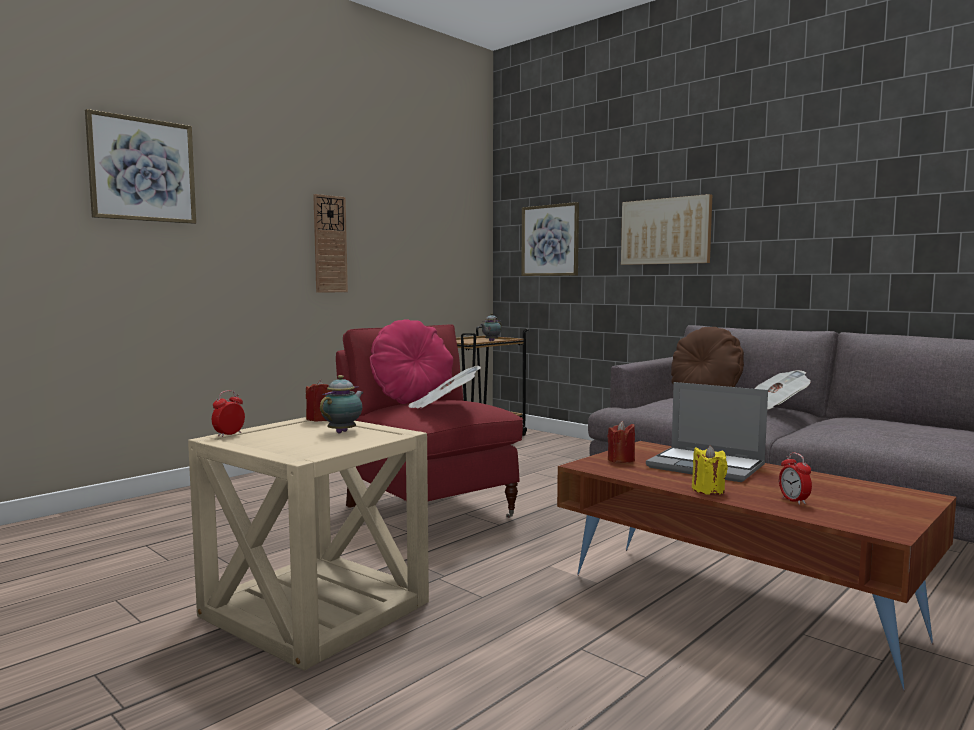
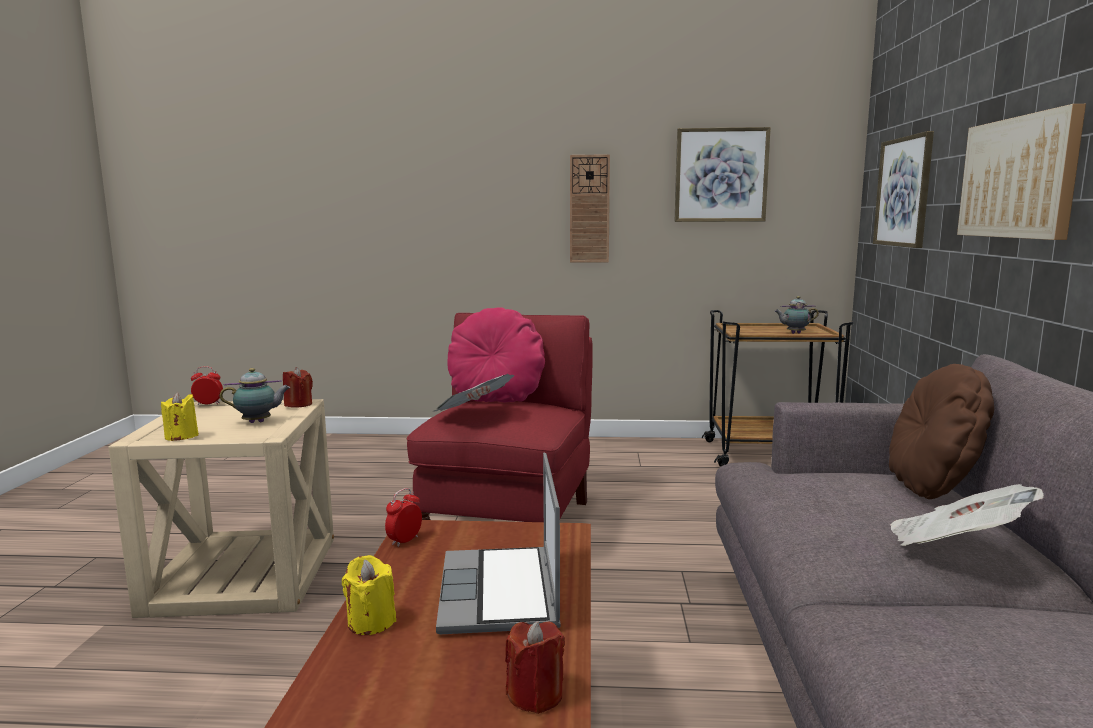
camera: 50 degrees right, 5 degrees up
(142, 170) = (395, 151): picture -> picture (721, 175)
(333, 448) = (181, 436): none -> yellow candle
(621, 460) = (464, 539): red candle -> red candle (535, 695)
(794, 500) = (374, 695): alarm clock -> alarm clock (405, 541)

